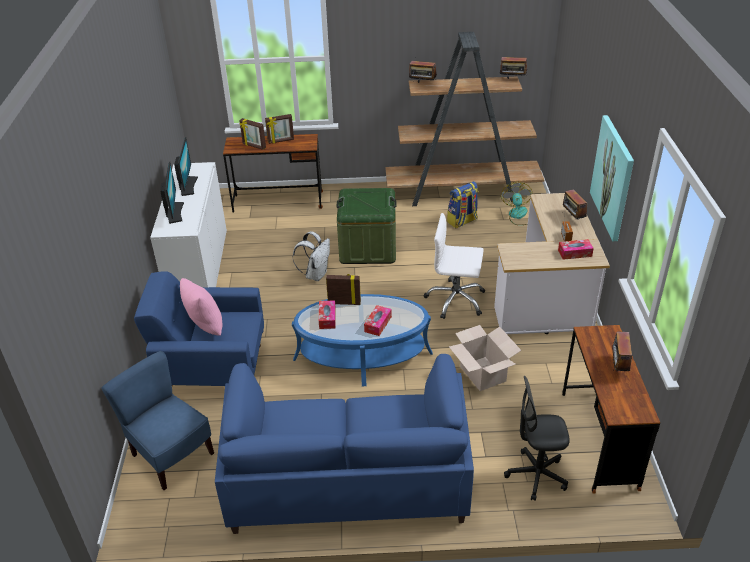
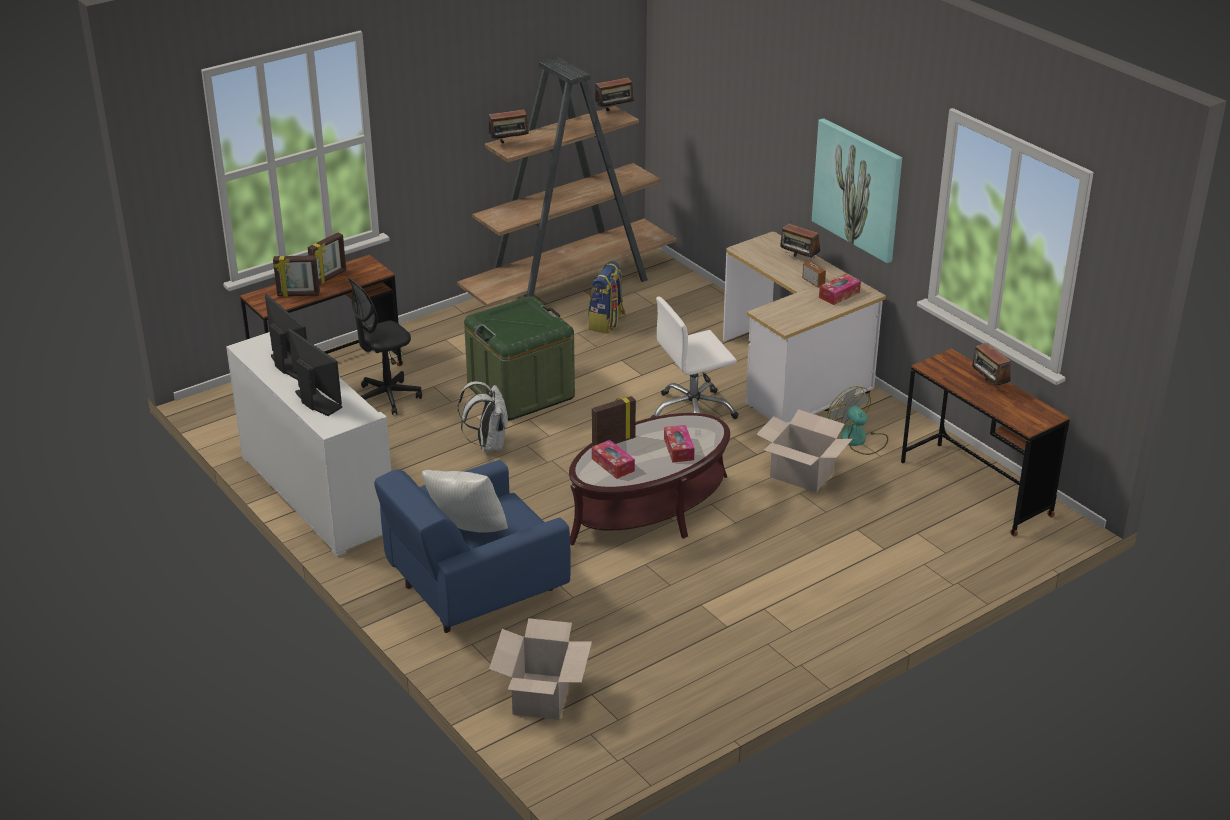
camera: 35 degrees left, 5 degrees down
(171, 456) = (541, 696): blue chair -> cardboard box
(204, 327) = (467, 532): pink pillow -> white pillow
(347, 477) = (765, 627): blue sofa -> none
(363, 356) = (650, 509): blue coffee table -> brown coffee table
(519, 216) = (668, 295): fan -> fan (858, 440)
(536, 475) = (949, 544): black office chair -> black office chair (387, 397)

